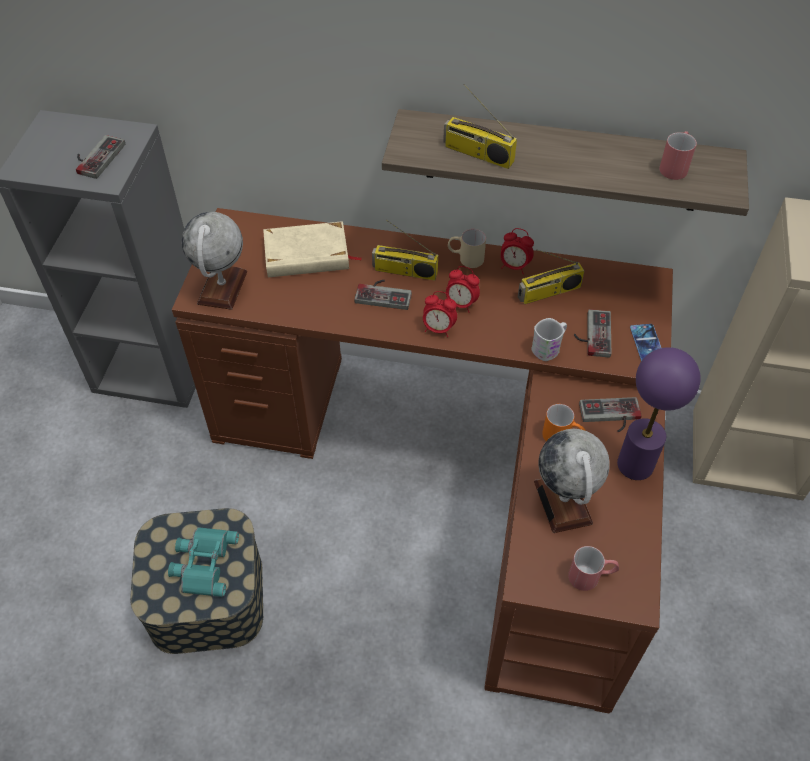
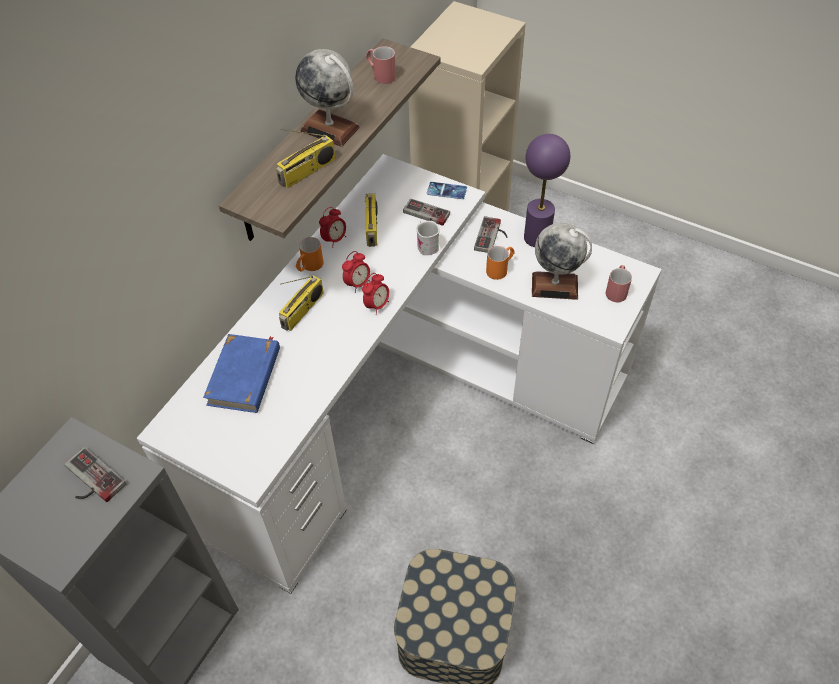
camera: 70 degrees left, 0 degrees up
(203, 563) = (457, 597): turquoise binoculars -> none
(222, 287) = (250, 453): globe -> globe (330, 129)
(307, 255) = (245, 376): beige book -> blue book
(384, 293) = (320, 331): game controller -> none
(460, 470) = (404, 402): brown desk -> white desk
(465, 258) = (309, 267): beige mug -> orange mug

